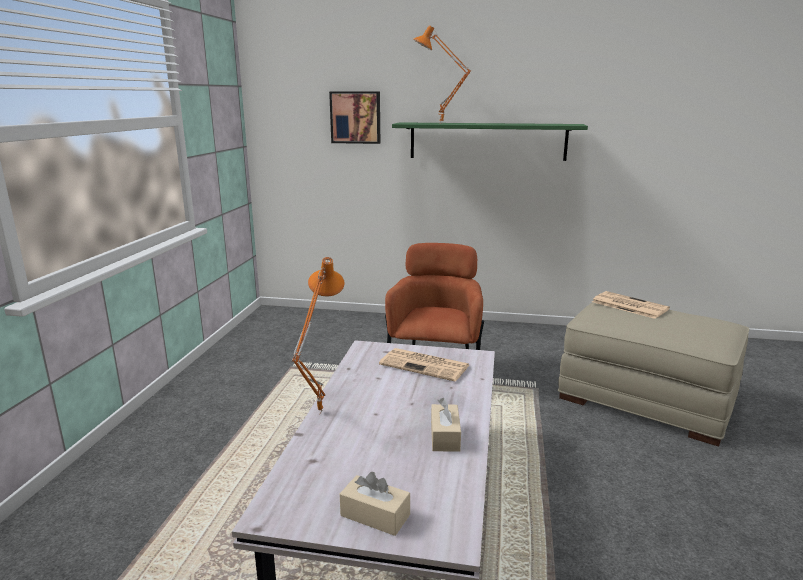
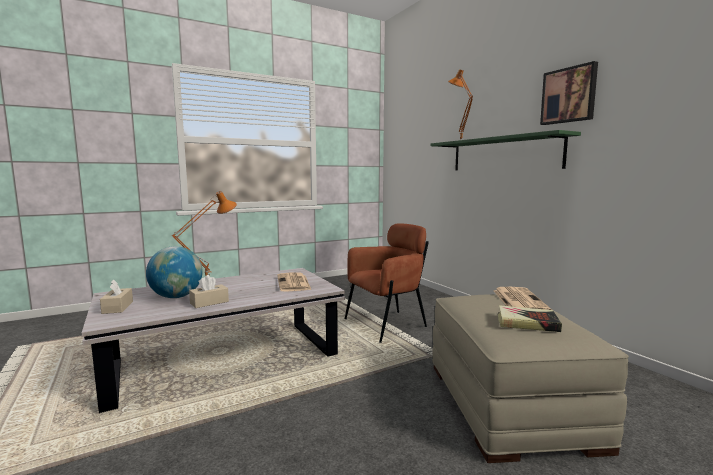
camera: 50 degrees right, 10 degrees down
(356, 117) = (429, 143): picture -> picture (569, 95)
(381, 454) = (176, 297): none -> globe
(686, 325) = (527, 323): none -> book

